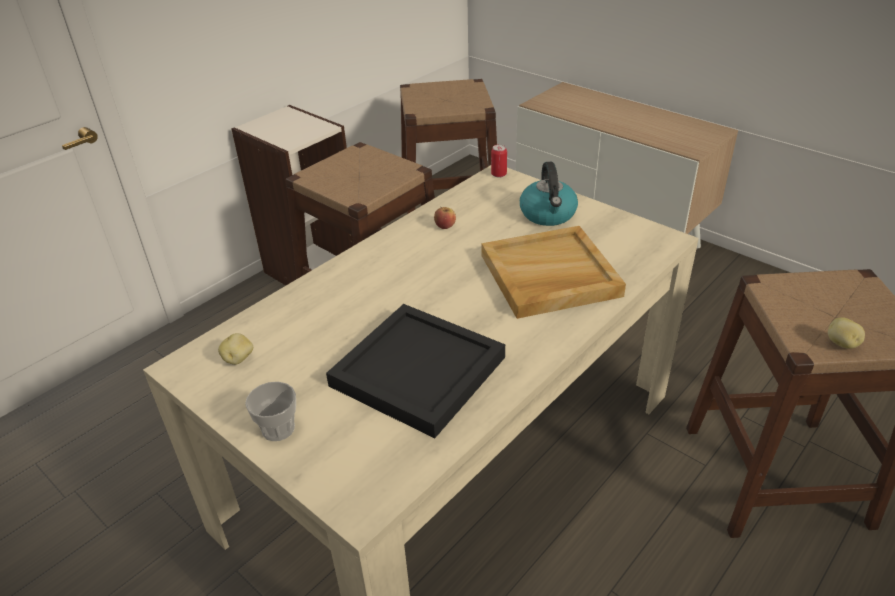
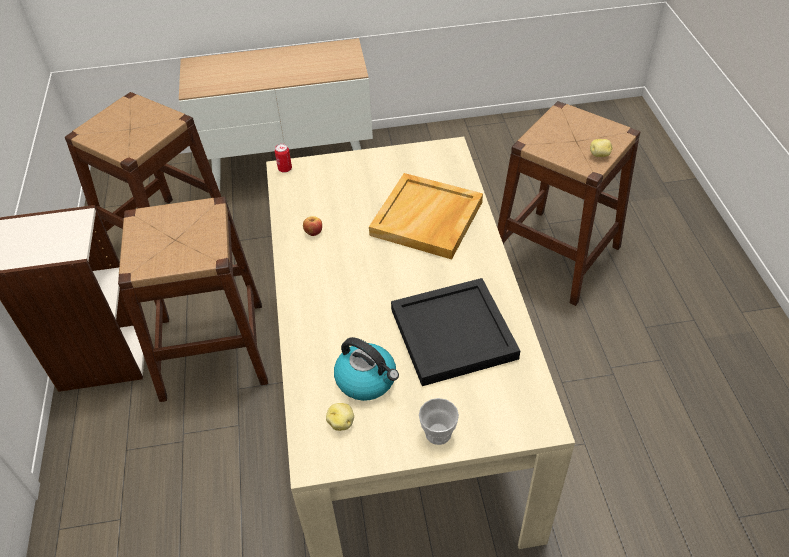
camera: 50 degrees left, 10 degrees up
(548, 214) = (363, 178): kettle -> kettle (367, 380)

